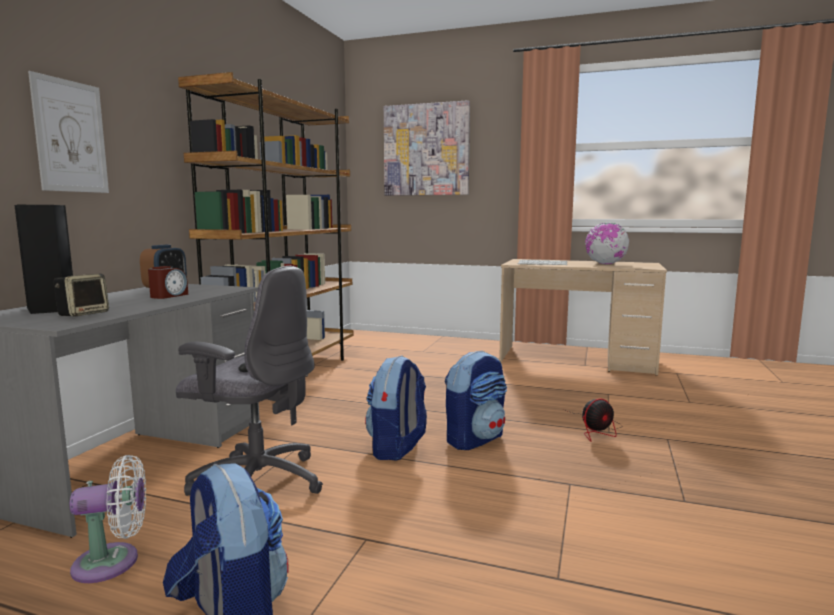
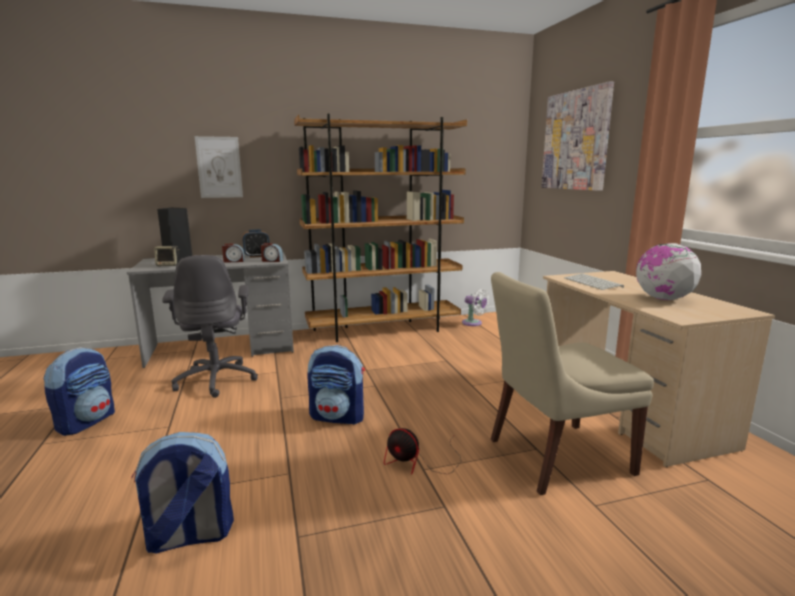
camera: 55 degrees right, 5 degrees up
(113, 562) = (126, 383): white fan -> white fan (474, 323)
(222, 288) = (272, 261): none -> alarm clock
(397, 448) = (295, 397): backpack -> backpack (189, 537)
(624, 393) = (555, 457): none -> beige chair

